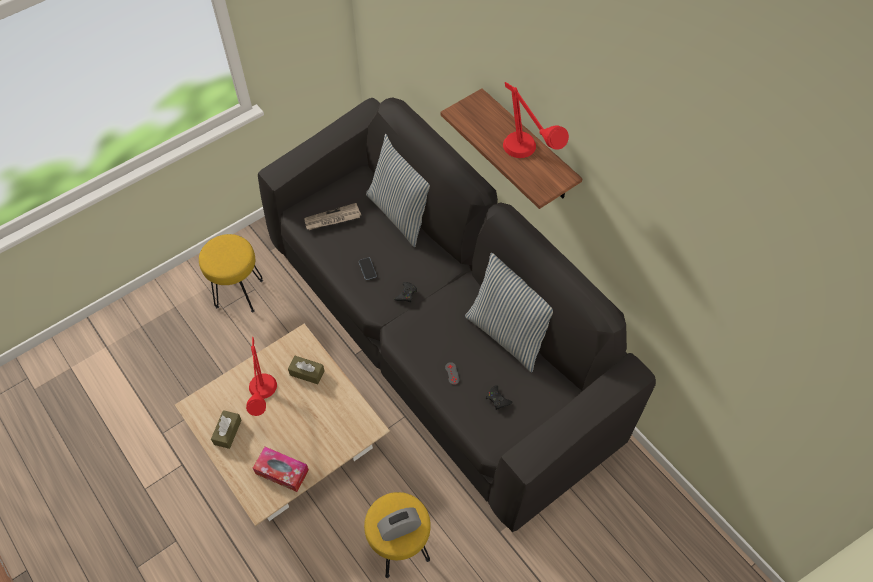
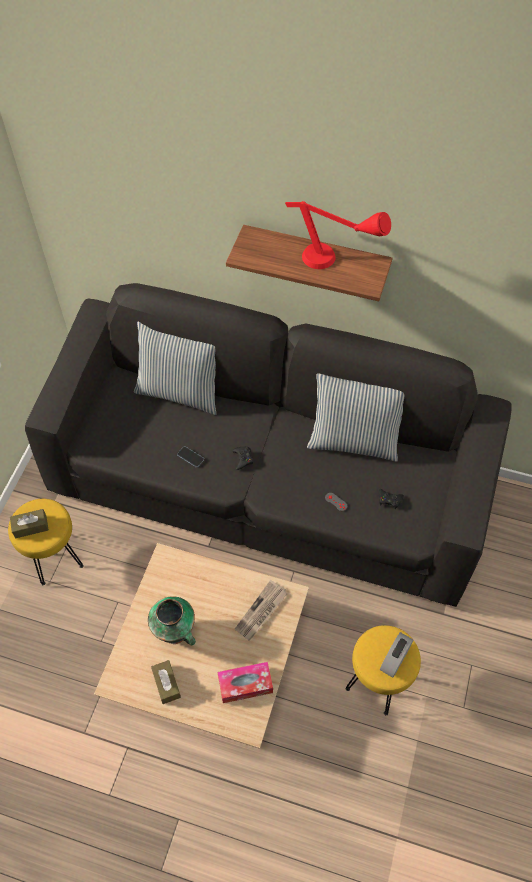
camera: 35 degrees left, 0 degrees up
(263, 399) = (176, 633): red table lamp -> vase
(307, 373) = (196, 584): brown tissue box -> brown tissue box (31, 526)
(332, 219) = (121, 431): newspaper -> newspaper (261, 612)

